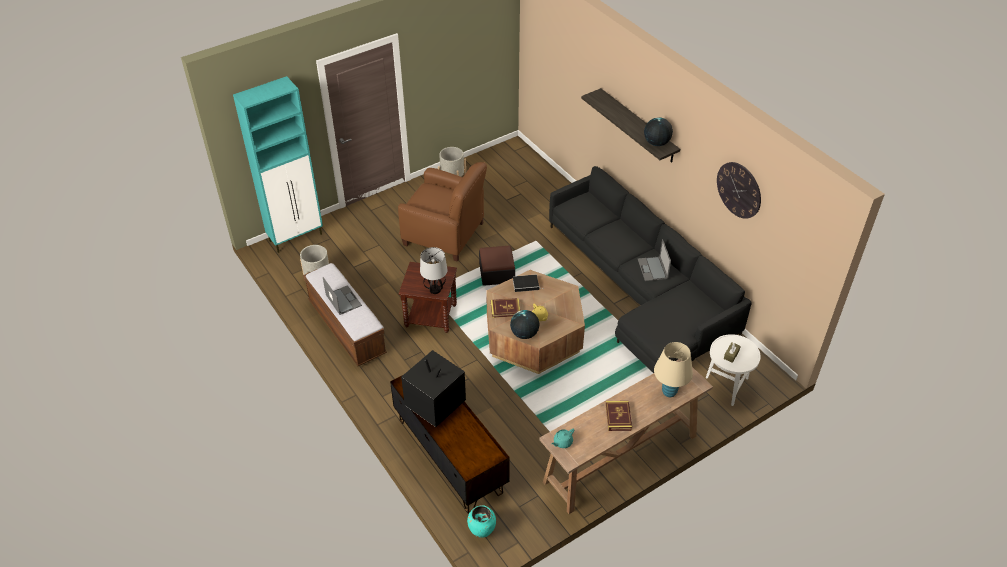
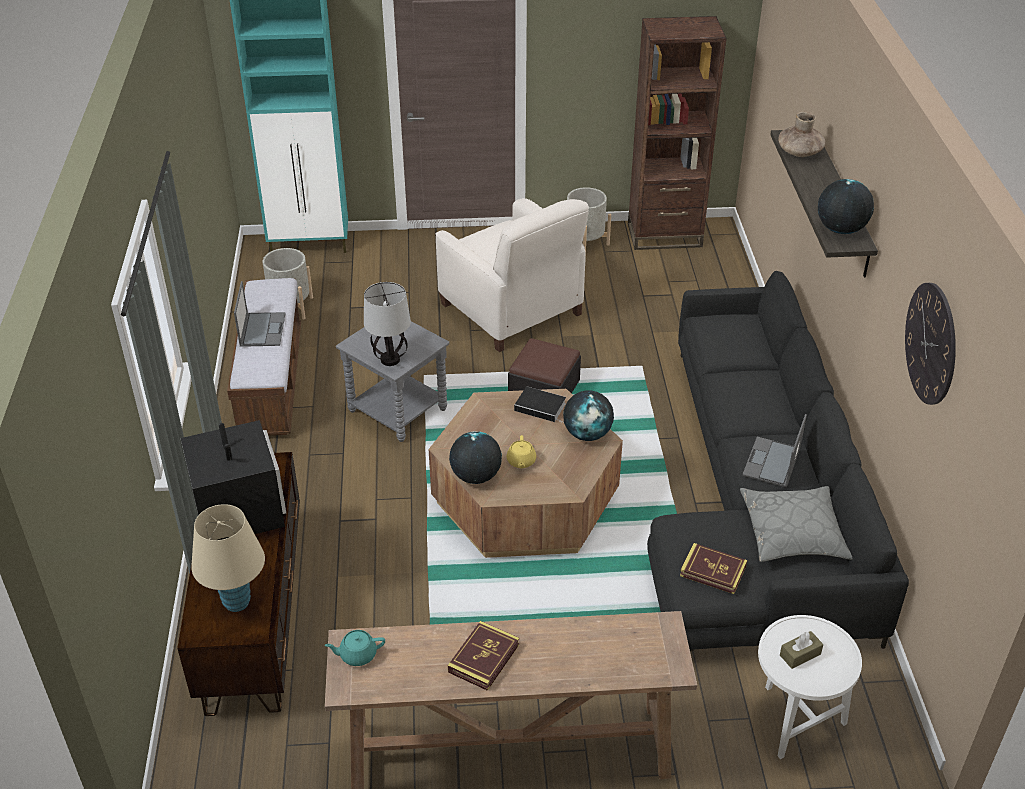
camera: 30 degrees right, 5 degrees down
(431, 315) = (398, 410): brown side table -> grey side table
(445, 234) = (512, 310): brown armchair -> white armchair
(481, 531) = (199, 754): turquoise vase -> none
(491, 159) = (664, 235): none -> brown bookcase
(505, 309) = (478, 429): book -> book (713, 571)
(559, 289) = (587, 434): none -> globe
(605, 105) = (799, 152): none -> brown vase
(669, 392) = (607, 658): beige table lamp -> beige table lamp (236, 602)
(685, 300) = (793, 533): none -> grey pillow

